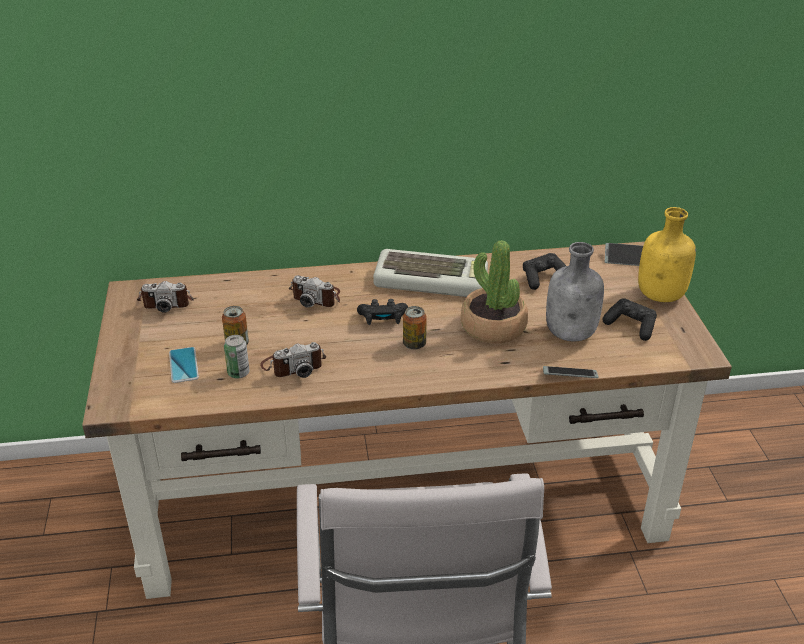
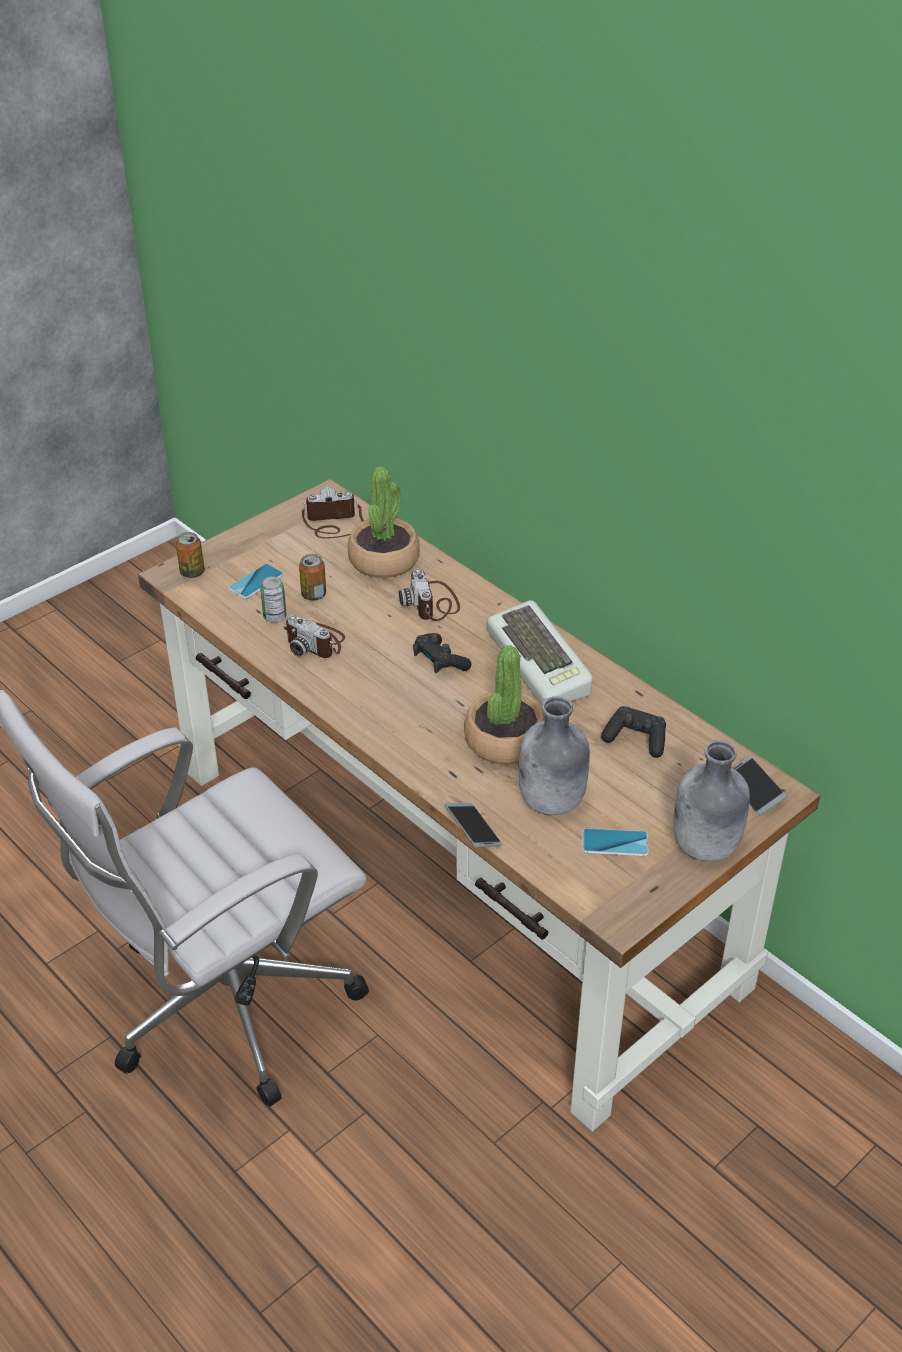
camera: 55 degrees right, 5 degrees up
(166, 301) = (333, 524): camera -> camera turned 120 degrees clockwise
(241, 297) = (384, 560): none -> potted plant
(414, 344) = (421, 700): can -> can (192, 572)
(631, 326) = (615, 843): black game controller -> phone
(661, 296) = (705, 847): yellow bottle -> grey bottle

